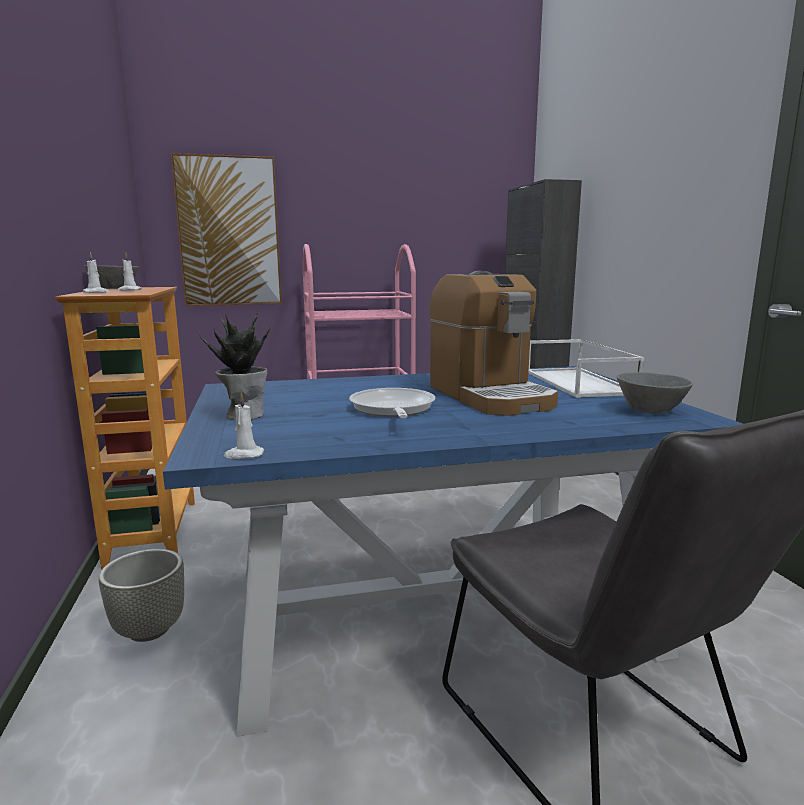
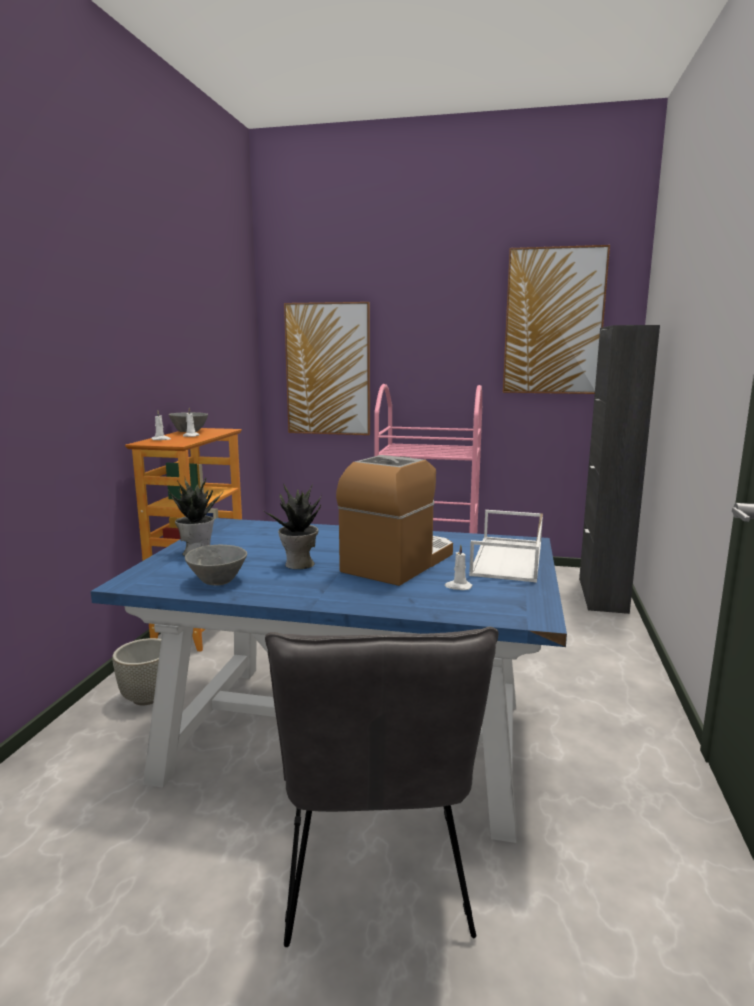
camera: 25 degrees right, 0 degrees up
(244, 455) = (147, 587): white candle -> white candle (458, 587)
(392, 410) = (299, 564): frying pan -> potted plant
(458, 186) = (553, 322): none -> picture
(490, 396) = (398, 562): coffee machine -> coffee machine turned 150 degrees counterclockwise
(651, 411) = (506, 602): grey bowl -> grey bowl (216, 581)

